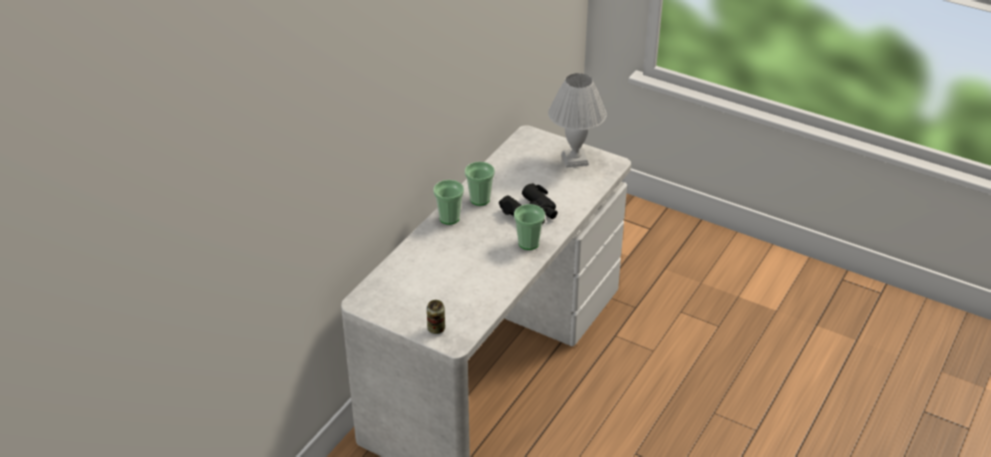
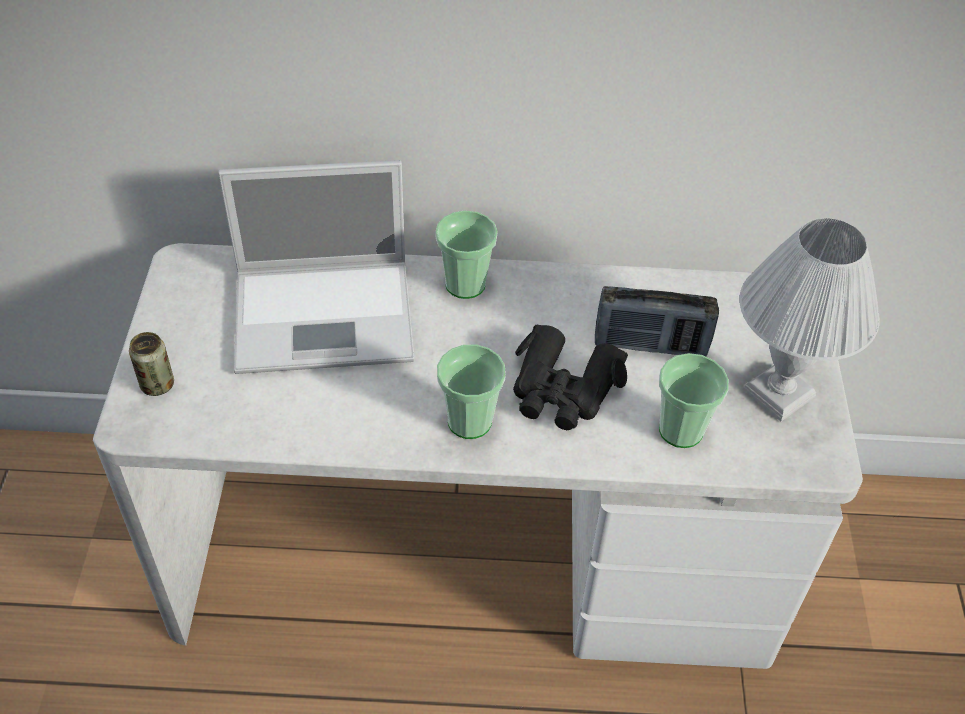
camera: 60 degrees right, 10 degrees up
(434, 264) = (328, 315): none -> laptop
(480, 199) = (546, 303): cup -> cup (681, 430)
(525, 181) = (650, 345): none -> radio

